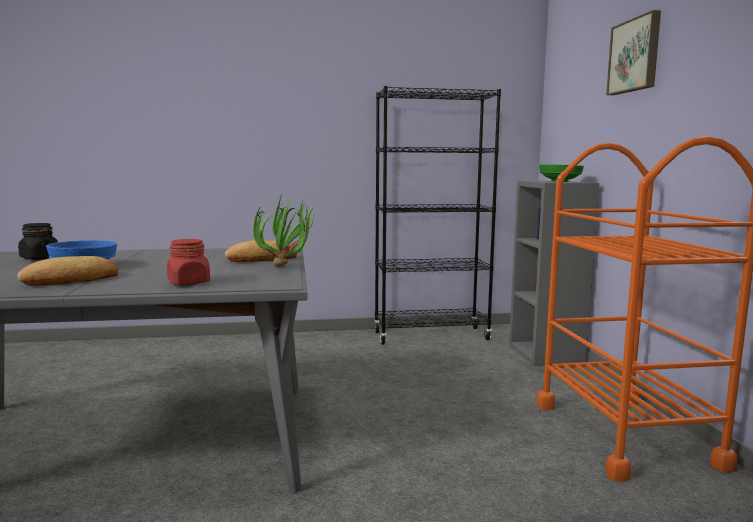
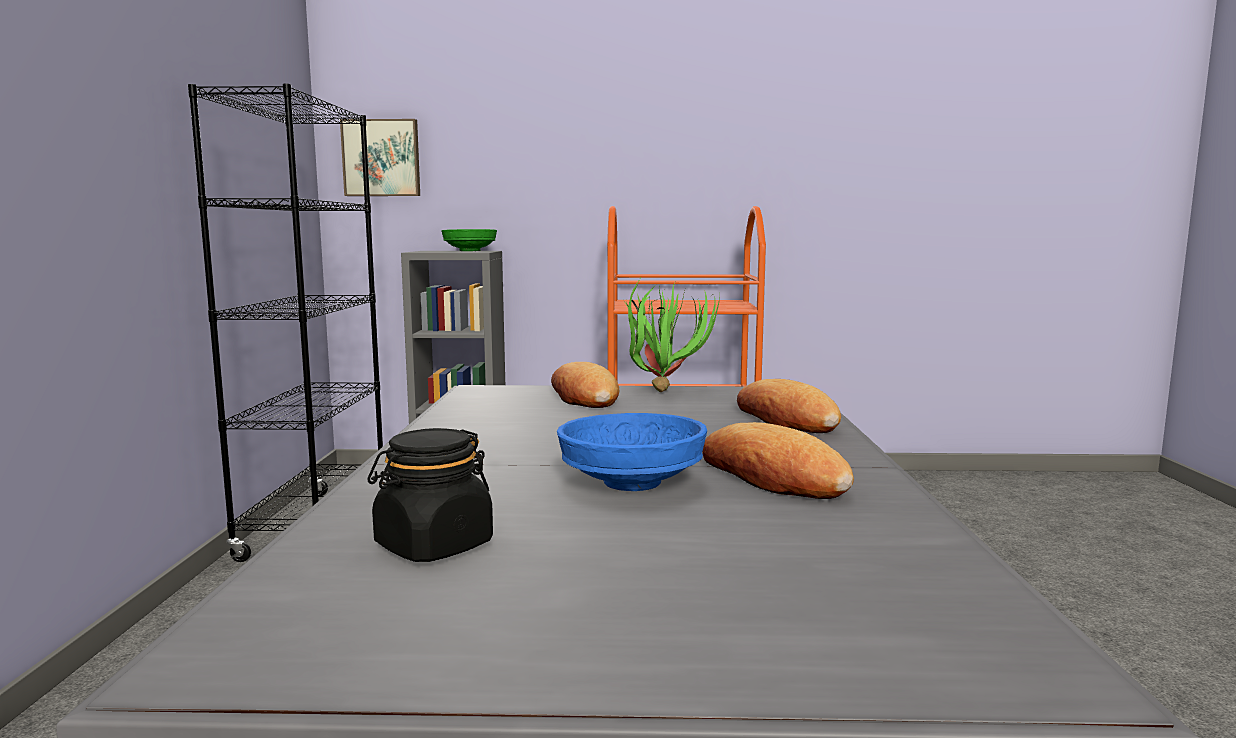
camera: 80 degrees left, 0 degrees up
(189, 283) = (786, 419): red jar -> bread
(635, 55) = (544, 109): picture -> picture (382, 158)

